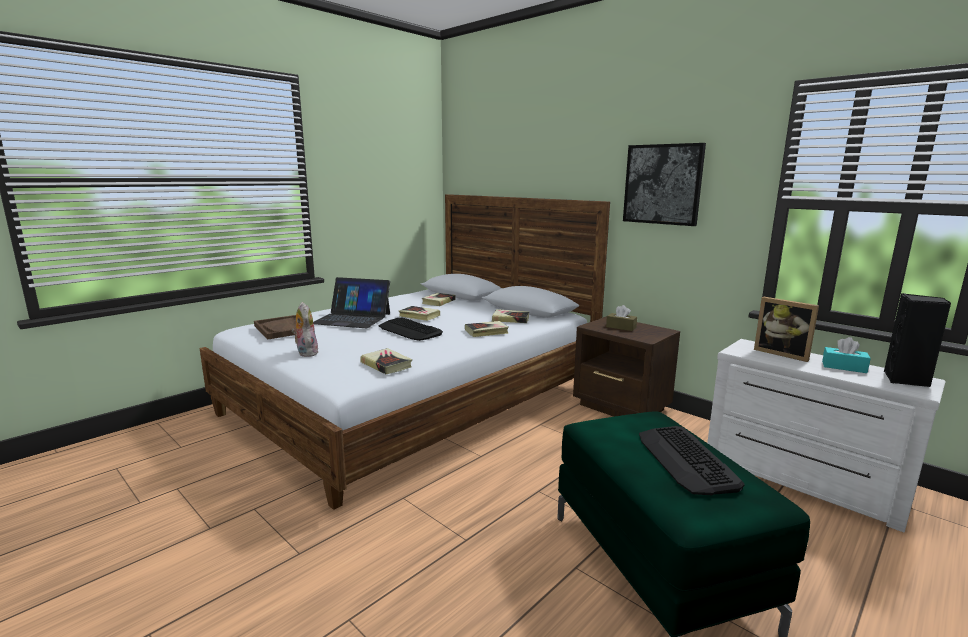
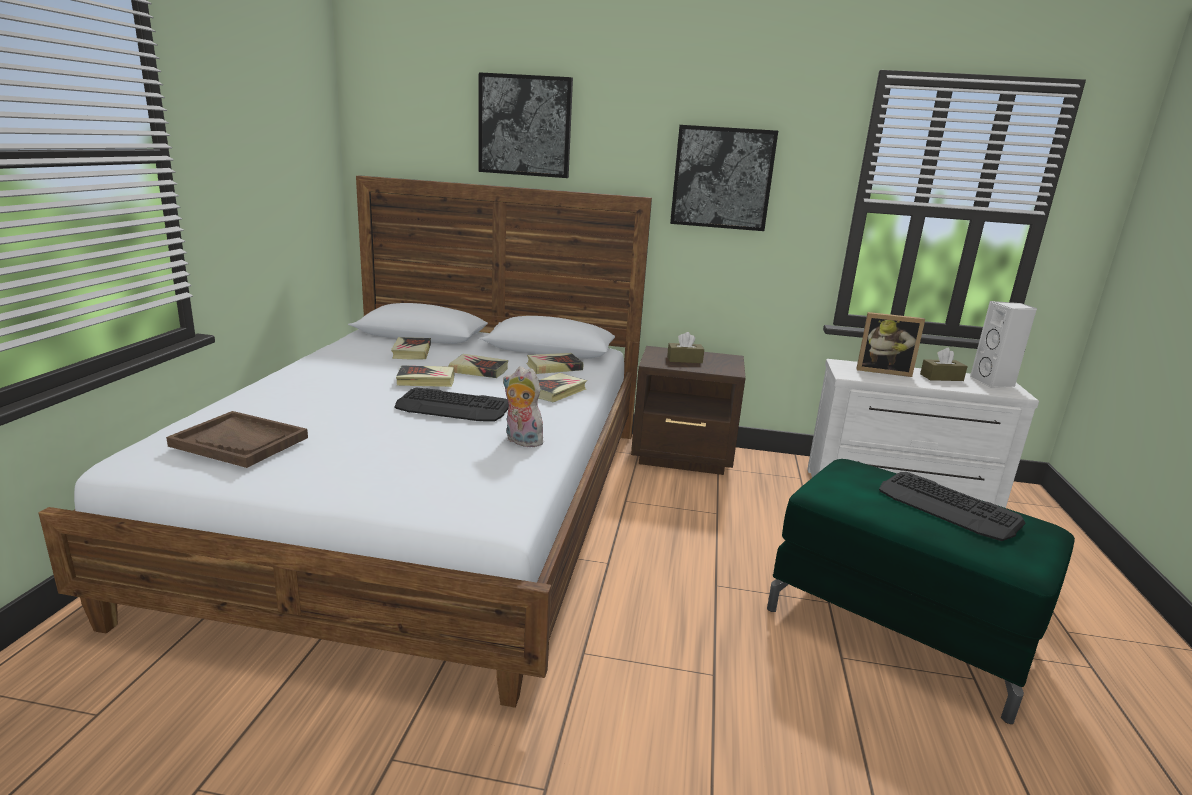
camera: 35 degrees left, 5 degrees up
(306, 352) = (354, 477): plush toy -> plush toy (521, 441)
(352, 318) = (332, 401): laptop -> none
(386, 365) = (514, 470): book -> book (478, 370)
(534, 156) = (525, 126): none -> picture
(844, 367) = (941, 377): turquoise tissue box -> brown tissue box
(906, 380) = (993, 382): black speaker -> white speaker

